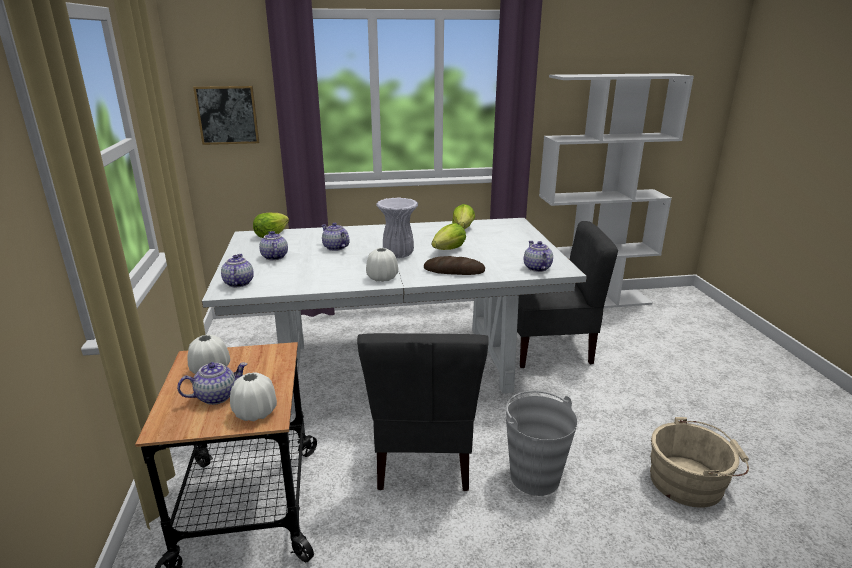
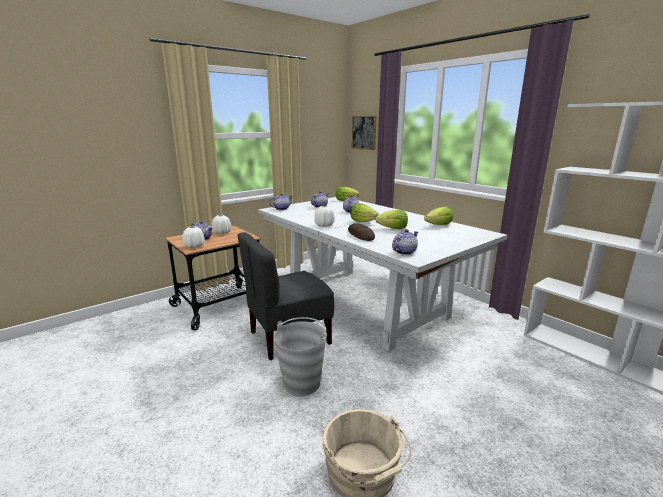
camera: 60 degrees right, 5 degrees down
(397, 255) = (363, 221): white vase -> lettuce
(549, 348) = (471, 352): grey chair -> none

